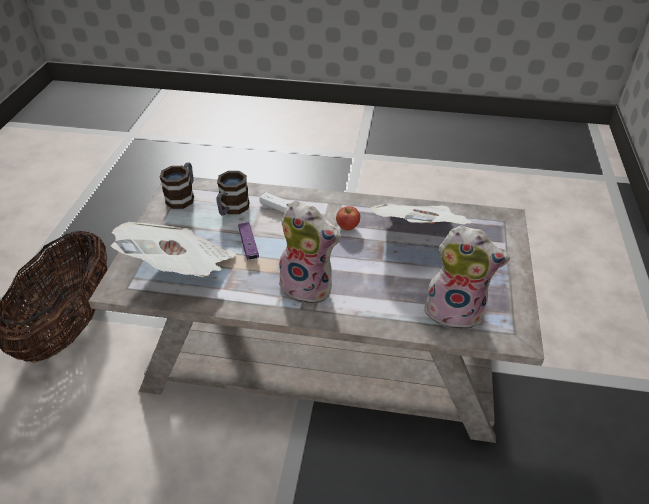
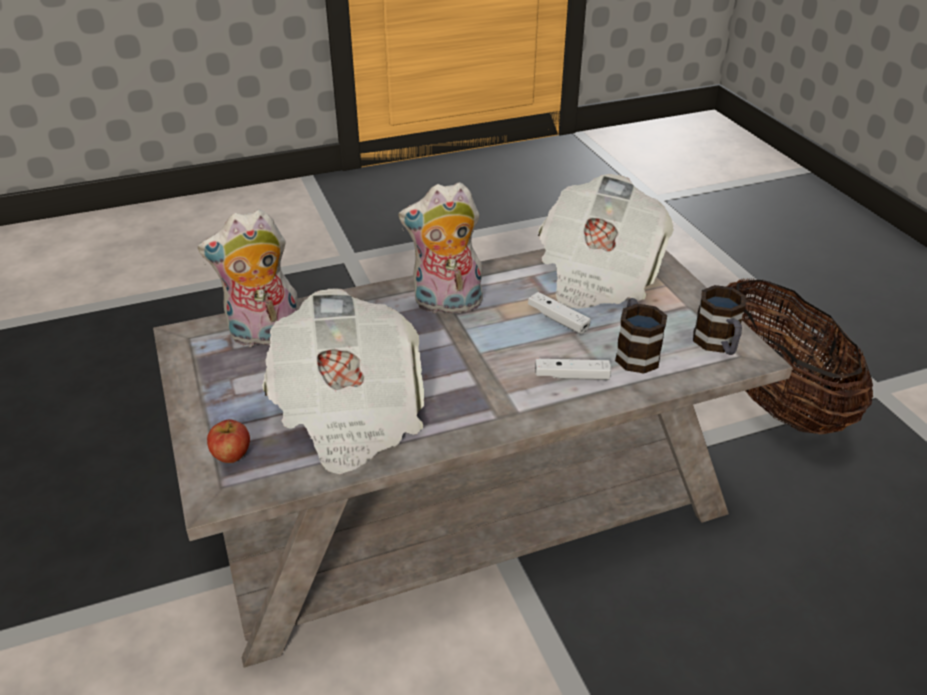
camera: 150 degrees right, 5 degrees down
(249, 246) = (558, 319): purple game controller -> white game controller
(348, 227) = (458, 386): apple -> apple (231, 455)

